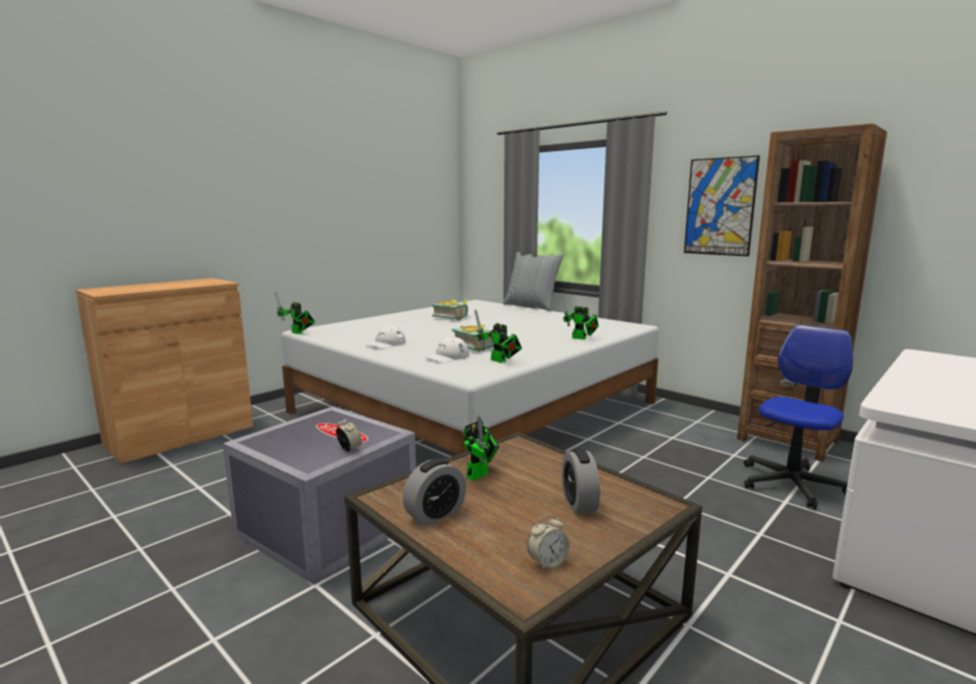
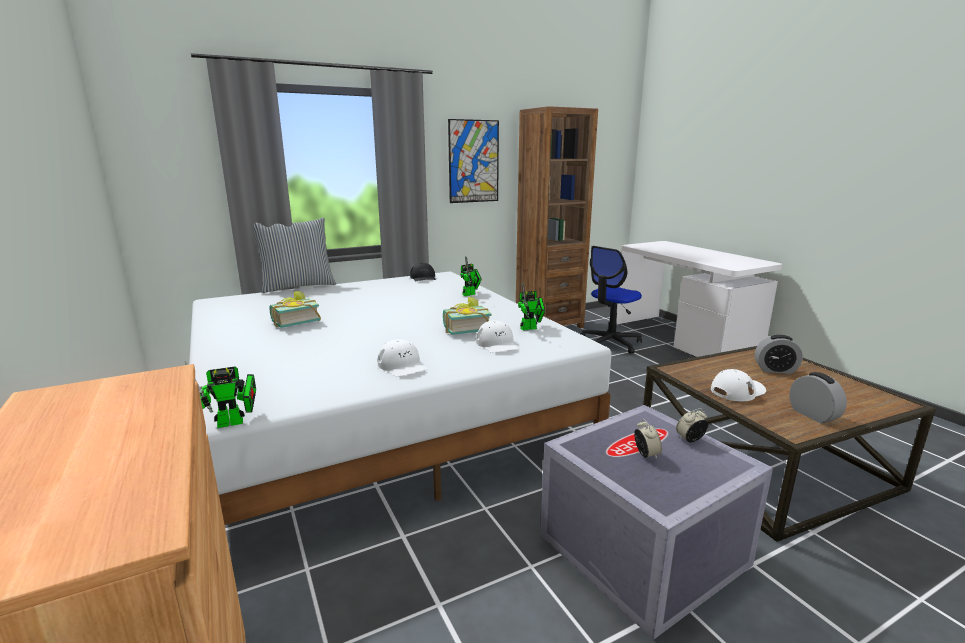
camera: 70 degrees left, 5 degrees up
(480, 474) = (737, 390): toy robot -> white cap
(547, 563) = (859, 391): alarm clock -> alarm clock (646, 454)
(612, 323) = (423, 278): none -> black cap
(791, 484) = (610, 343): office chair -> office chair turned 105 degrees counterclockwise

